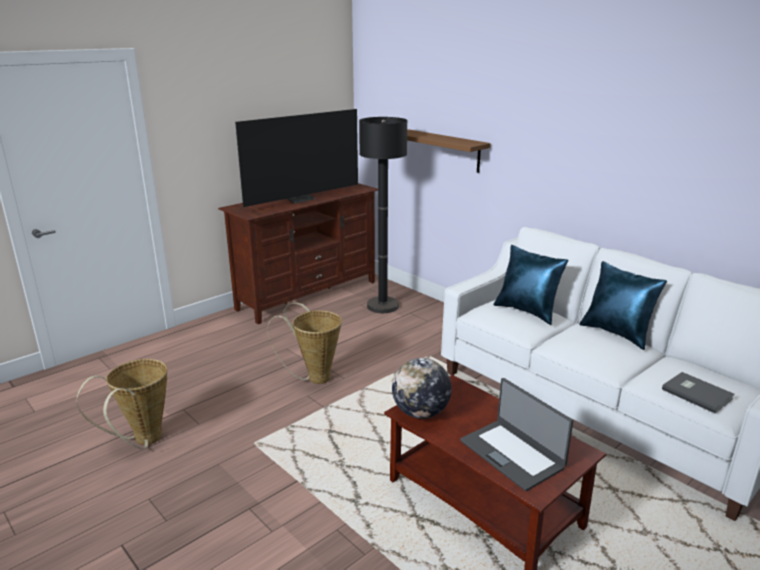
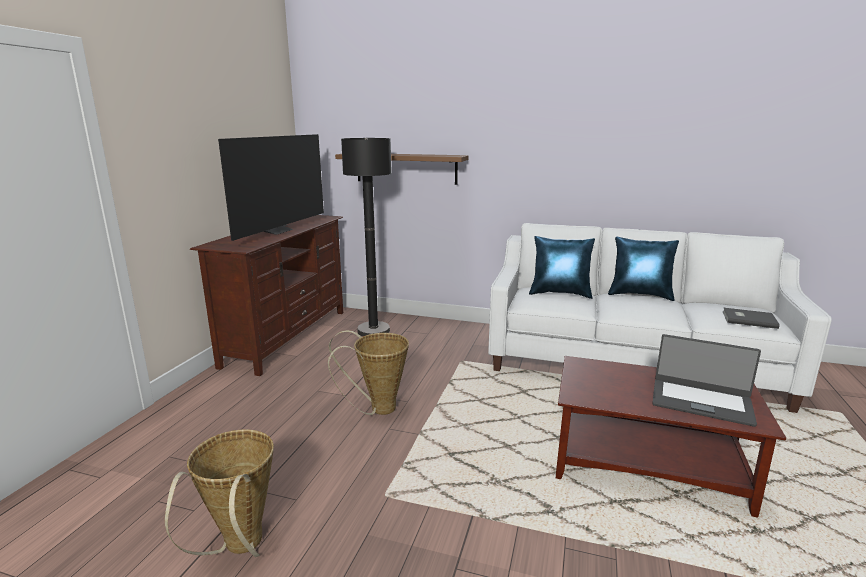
camera: 30 degrees left, 5 degrees down
(420, 413) = (589, 393): globe -> none

